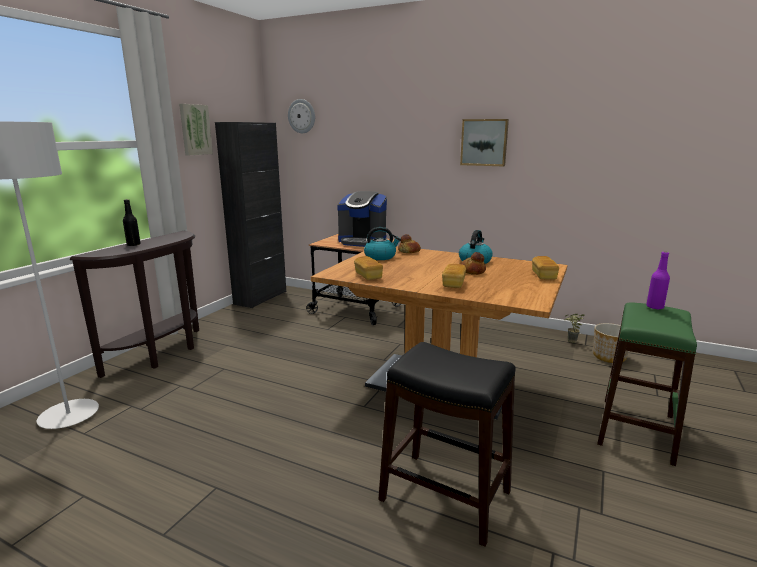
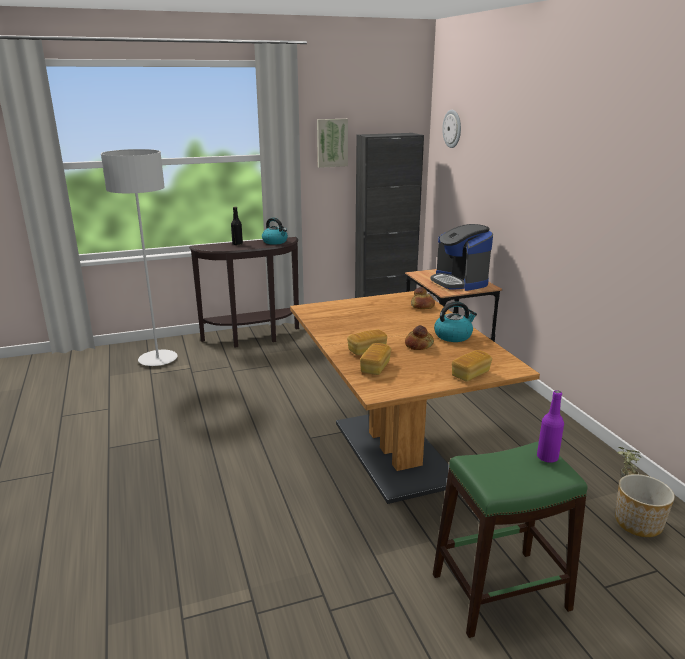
camera: 45 degrees right, 5 degrees up
(368, 276) = (326, 319): bread -> bread (375, 367)
(380, 257) = (384, 304): kettle -> kettle (275, 242)
(445, 496) = (254, 524): black stool -> none
(484, 142) = (592, 190): picture -> none

